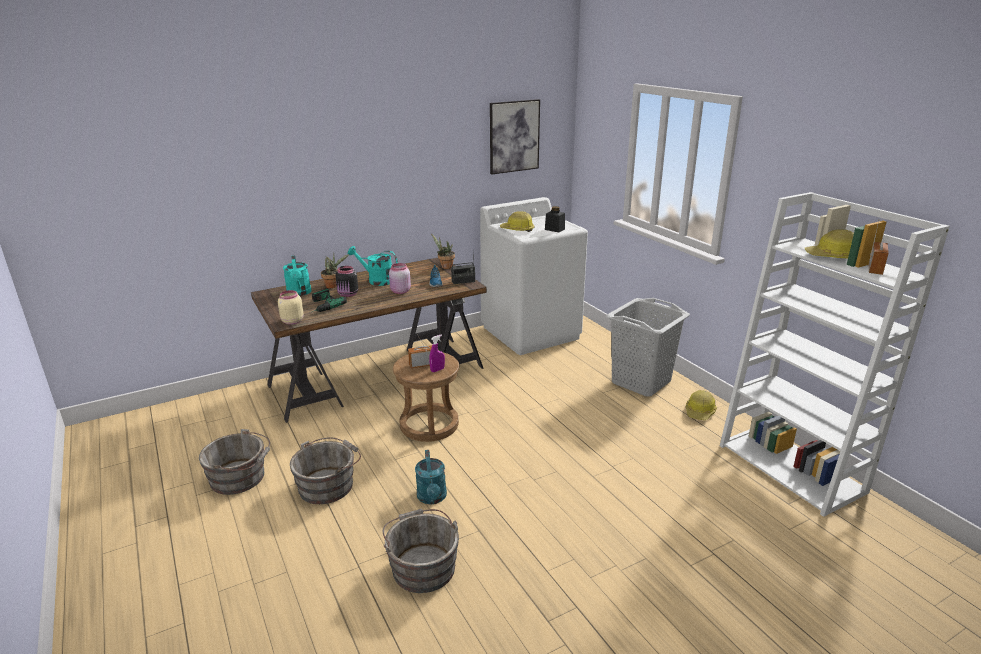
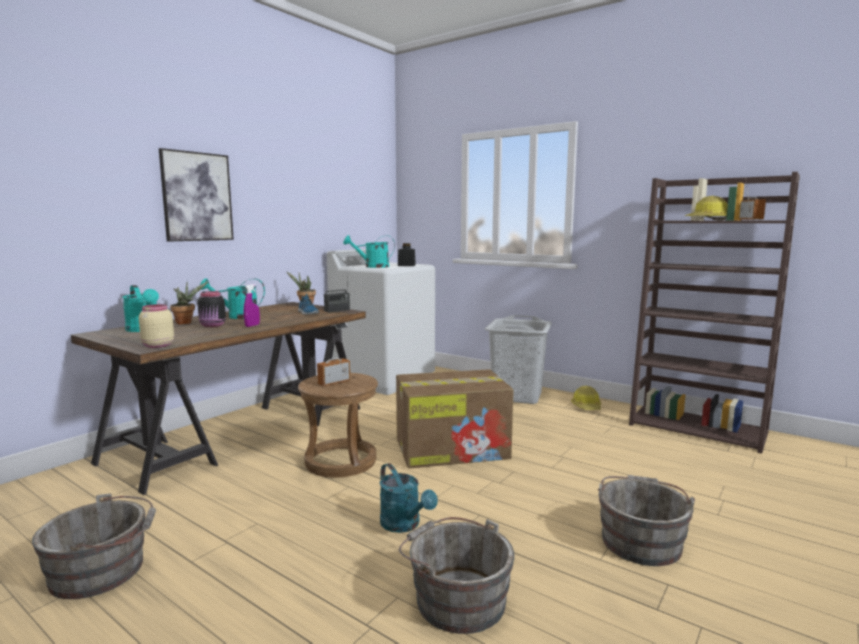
camera: 25 degrees left, 15 degrees down
(320, 306) = (185, 334): power drill -> none
(329, 485) = (254, 545): grey bucket -> grey bucket (640, 540)
(400, 291) = (275, 319): pink jar -> none
(437, 370) = (356, 384): purple spray bottle -> purple spray bottle (252, 325)
(514, 136) = (351, 186): picture -> picture (197, 197)
(517, 230) = (372, 267): hard hat -> turquoise watering can
(526, 433) = (453, 448): none -> cardboard box
(792, 468) = (699, 428): white bookcase -> brown bookcase

